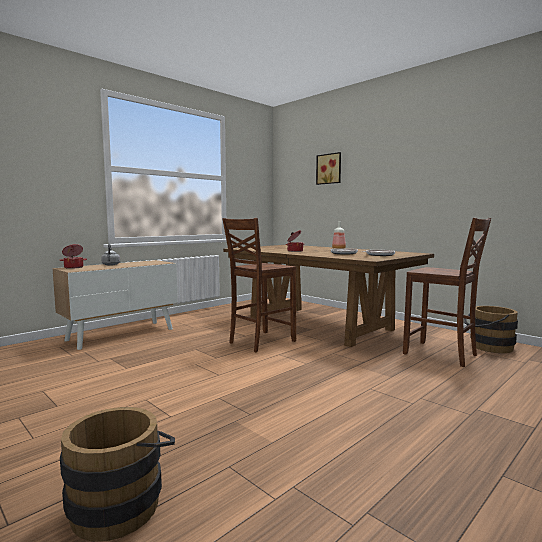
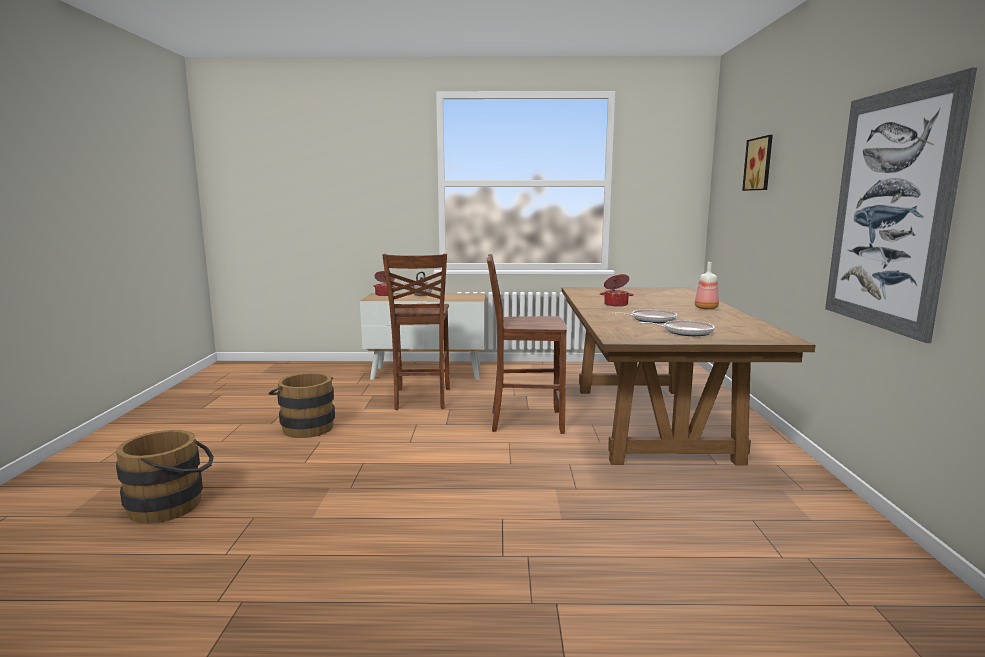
camera: 45 degrees right, 5 degrees up
(441, 355) = (717, 526): brown chair -> brown chair (421, 399)
(446, 186) = (889, 210): none -> picture
(488, 347) = (849, 552): brown bucket -> brown bucket (306, 427)

